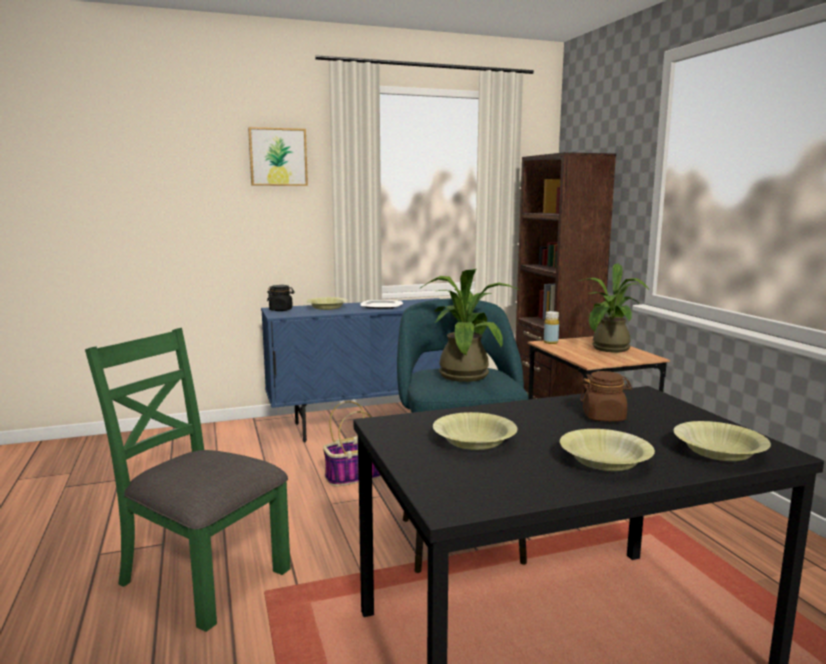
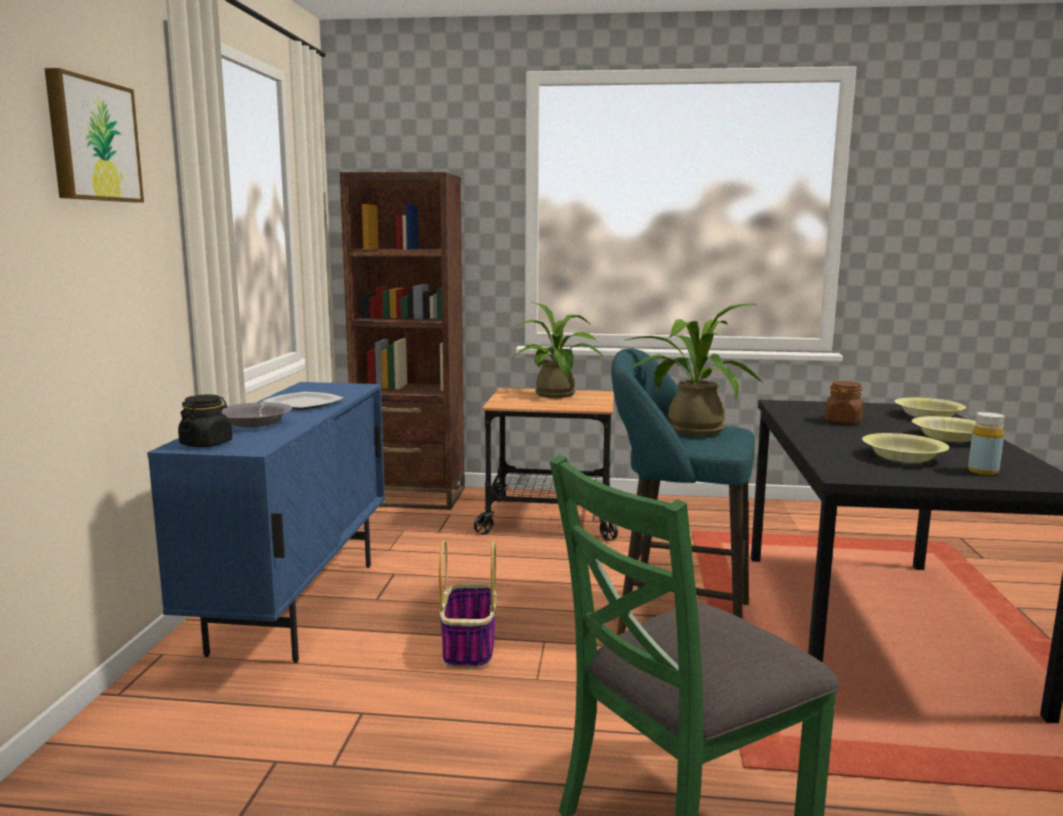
camera: 65 degrees left, 0 degrees up
(327, 308) = (255, 423): yellow bowl -> grey bowl
(550, 342) = (501, 403): yellow bottle -> yellow bottle (983, 471)

